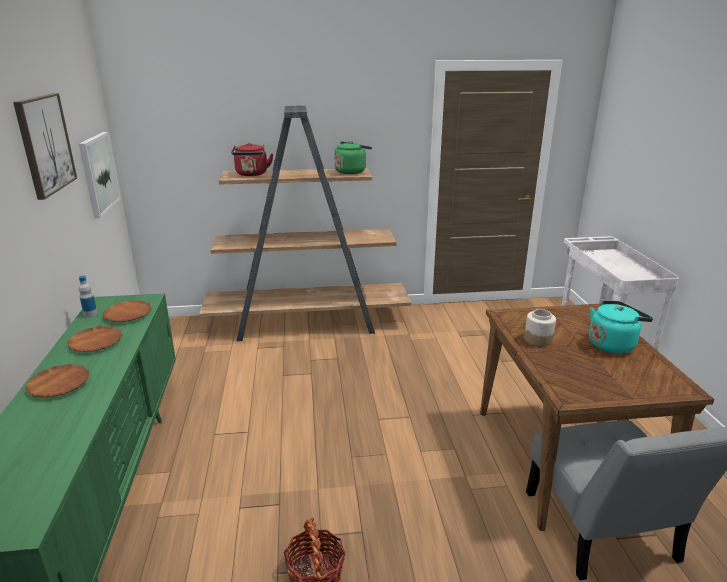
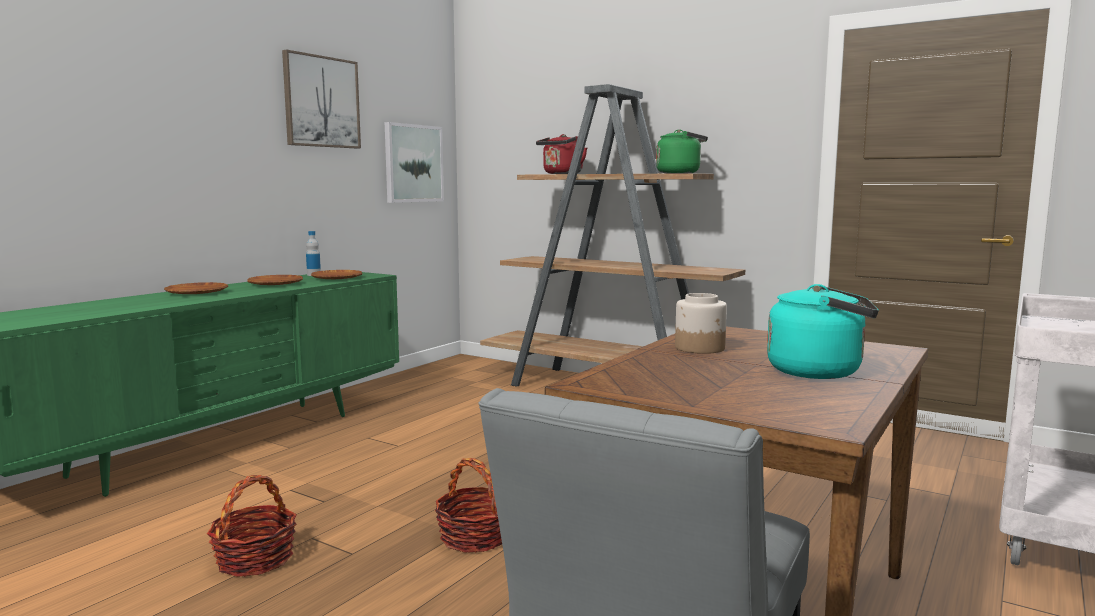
camera: 40 degrees right, 15 degrees down
(404, 480) = (474, 537): none -> basket

